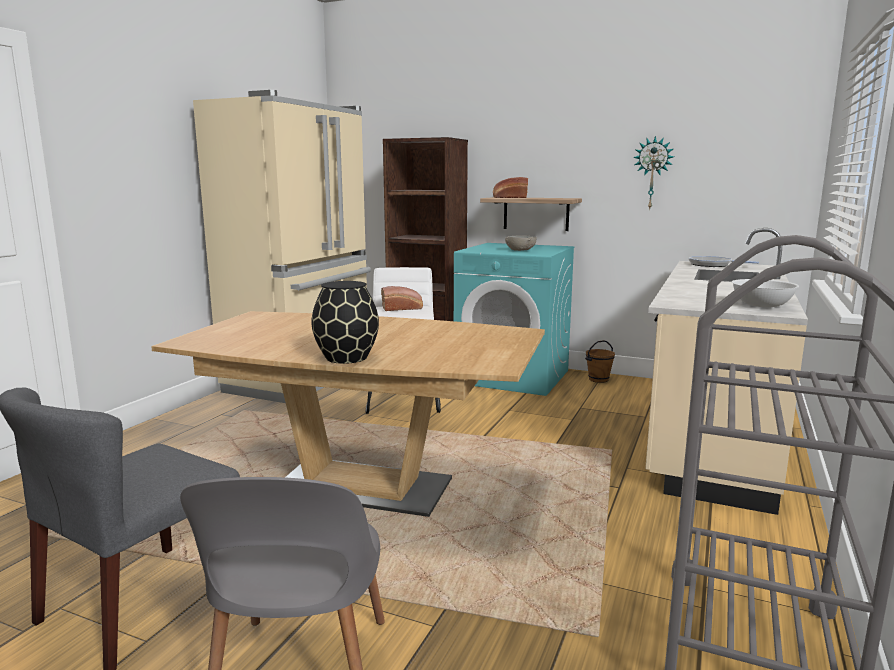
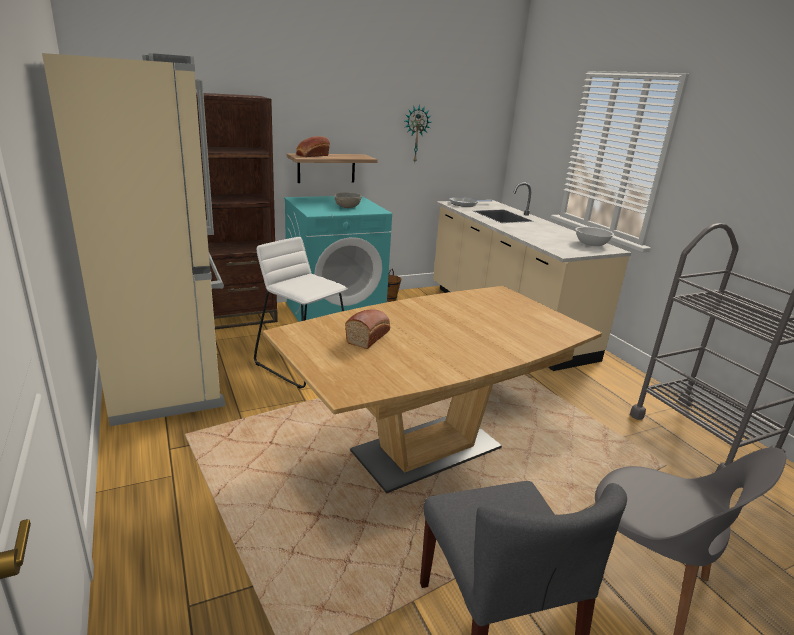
camera: 50 degrees left, 10 degrees up
(347, 358) = (499, 355): black vase -> none
(402, 308) = (304, 282): bread -> bread (369, 336)

